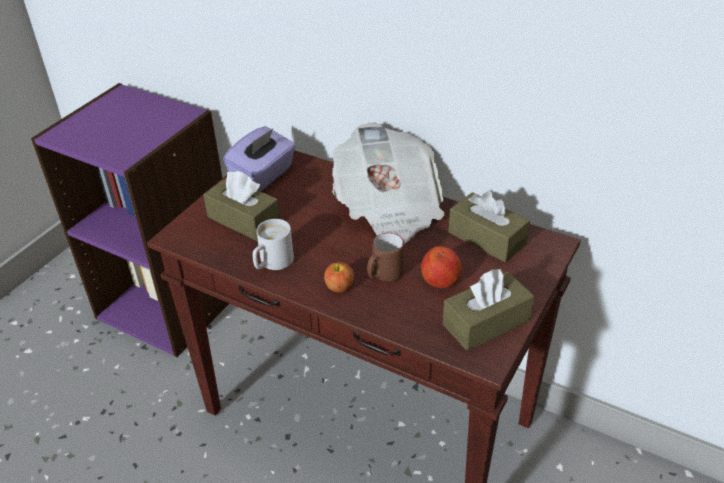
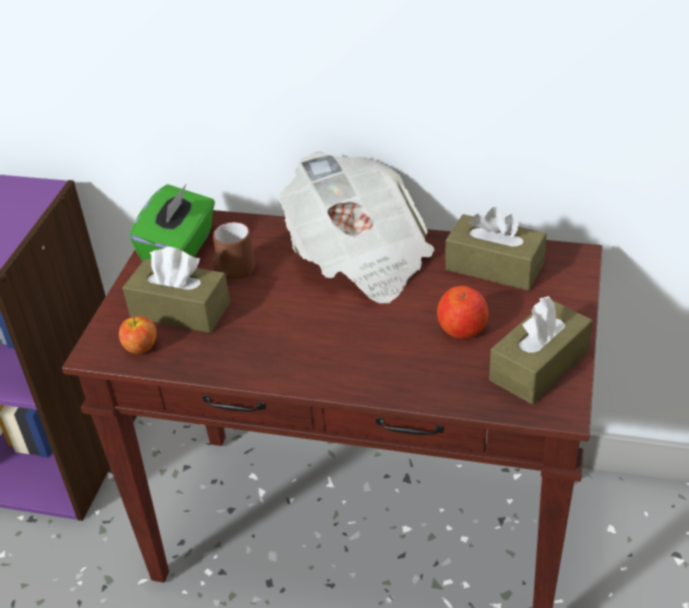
camera: 15 degrees left, 0 degrees up
(263, 175) = (180, 249): purple tissue box -> green tissue box
(272, 263) = (244, 356): white mug -> none
(339, 287) = (343, 365): apple -> apple (141, 347)
(384, 275) = (391, 339): brown mug -> brown mug (233, 274)

